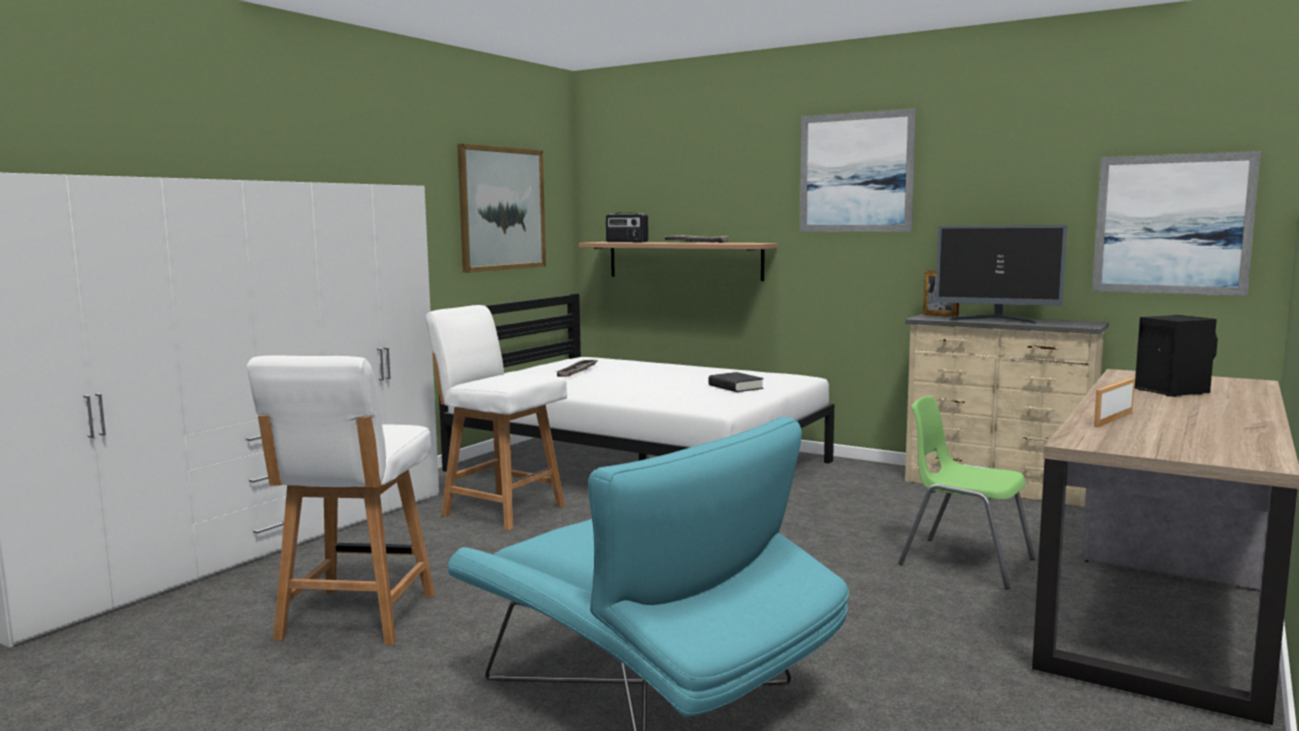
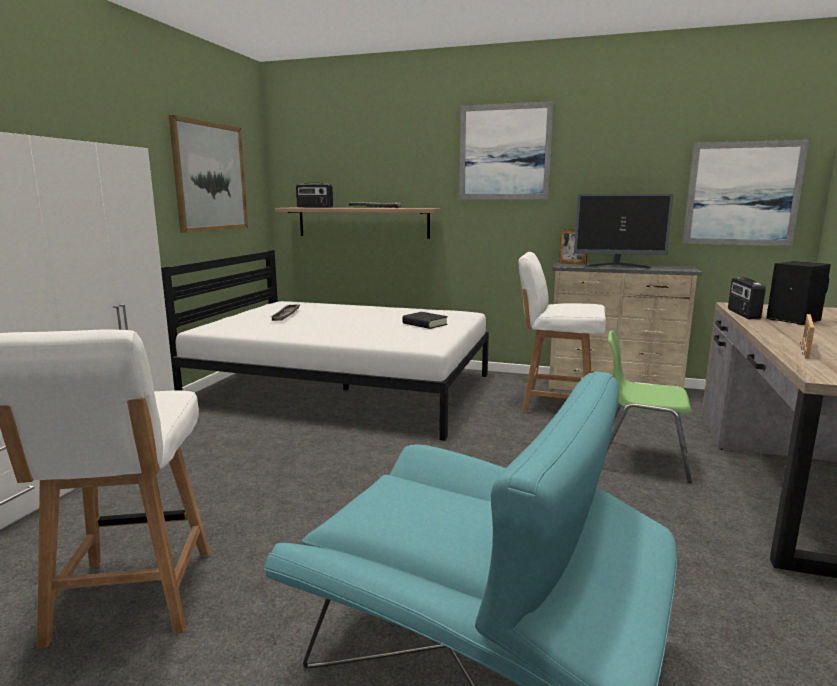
camera: 15 degrees left, 5 degrees up
(501, 510) = (243, 444): white chair -> white chair (555, 405)
(1114, 383) = (742, 314): none -> radio

